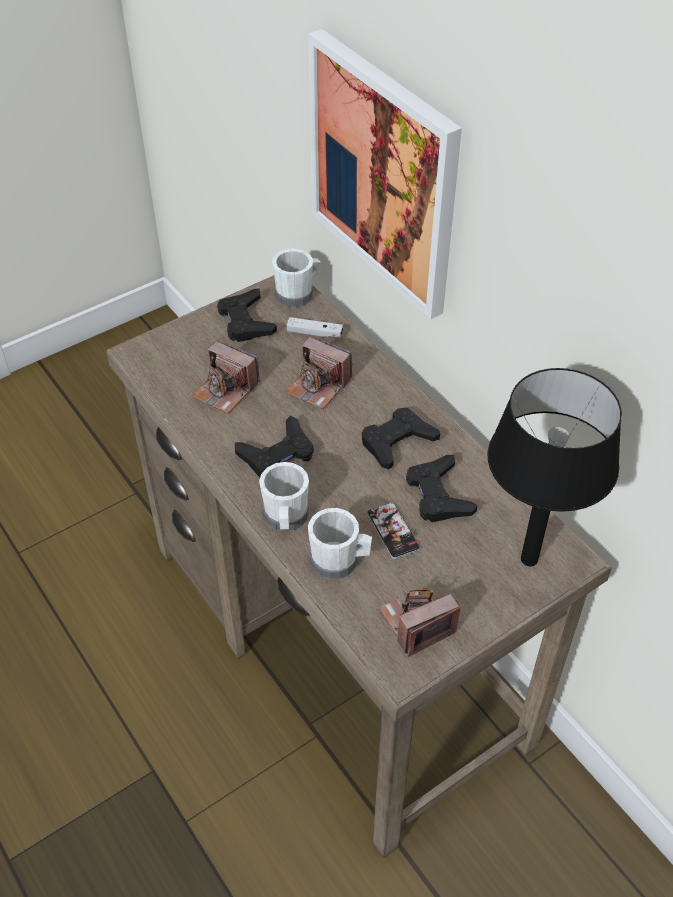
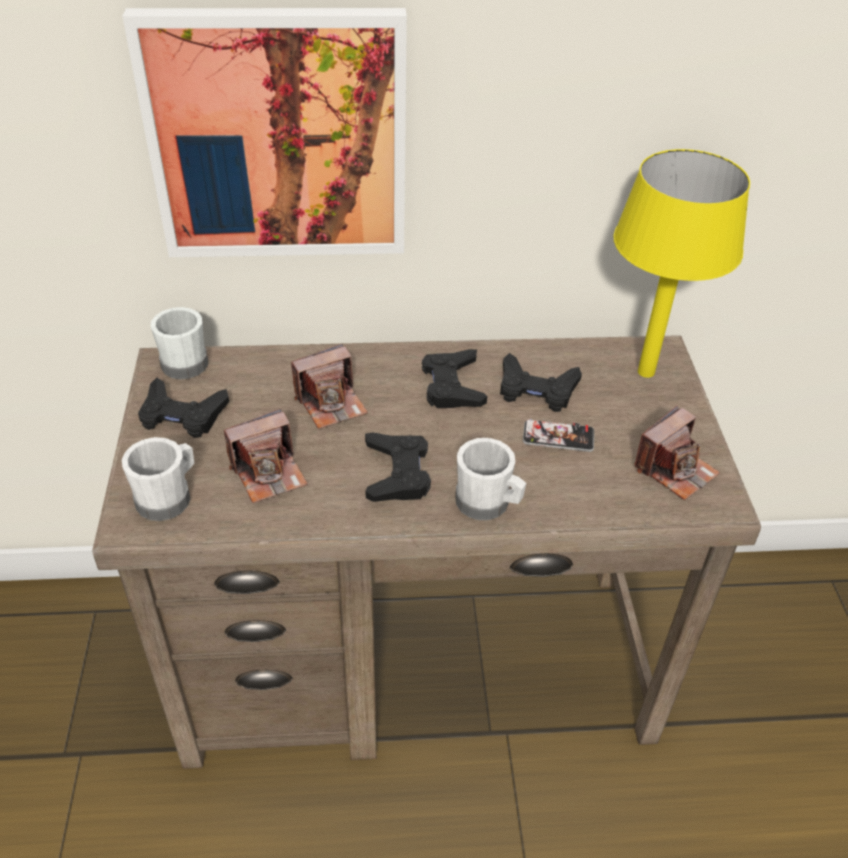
camera: 60 degrees left, 5 degrees down
(314, 333) = (255, 374): white game controller -> none
(339, 561) = (569, 488): white mug -> white mug (168, 497)
(416, 623) = (675, 470): camera -> camera turned 135 degrees counterclockwise
(528, 559) = (645, 372): black table lamp -> yellow table lamp

